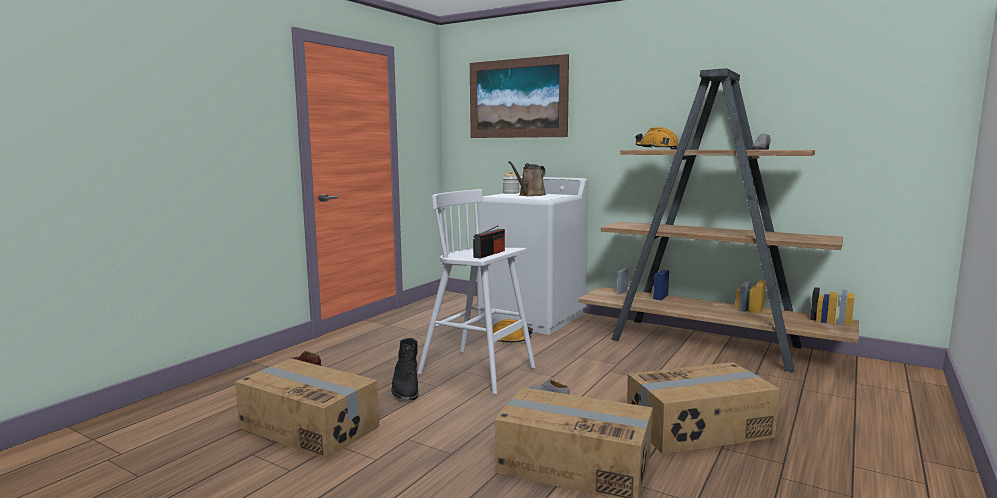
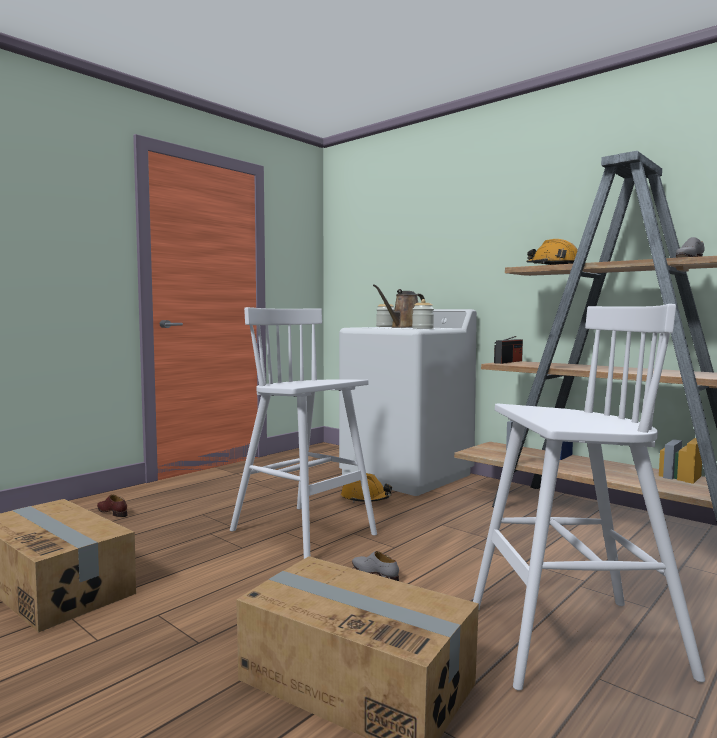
camera: 10 degrees right, 5 degrees down
(406, 388) = (203, 547): black boot -> none
(489, 254) = (313, 383): radio -> radio (508, 362)
(517, 98) = (400, 221): picture -> none
(550, 197) = (422, 328): none -> jar
(699, 428) = (571, 642): cardboard box -> white stool

